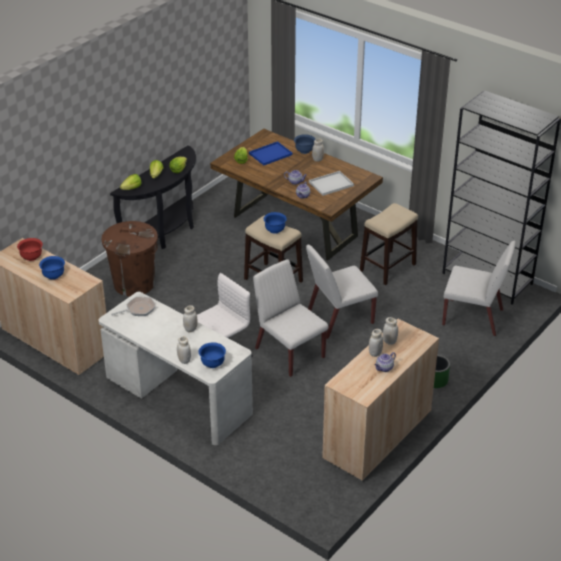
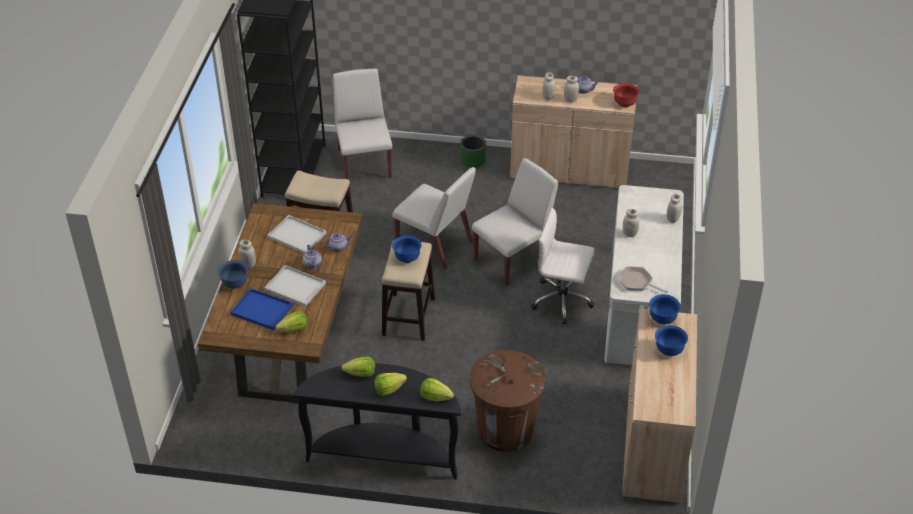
camera: 120 degrees left, 5 degrees up
(31, 257) = (658, 388): red bowl -> red bowl (624, 103)
(212, 363) = (659, 200): blue bowl -> blue bowl (662, 319)
(280, 170) = (294, 286): none -> white tray
(289, 352) = (513, 259): white chair -> white chair turned 150 degrees counterclockwise

